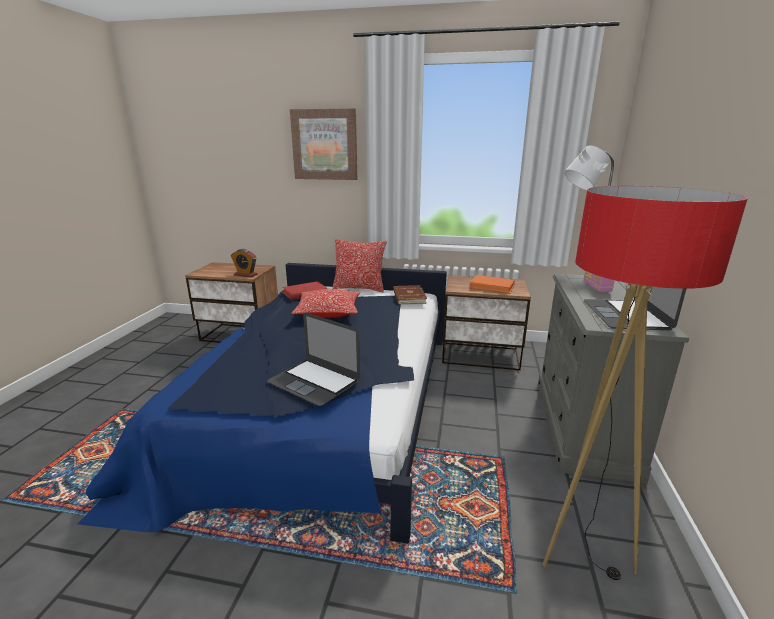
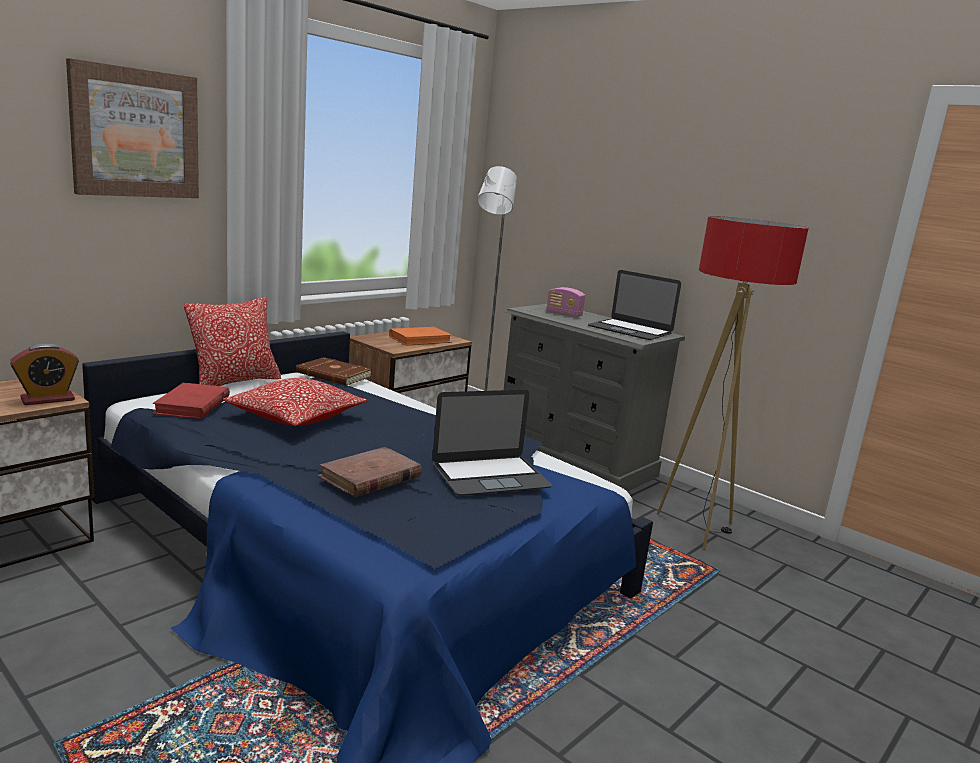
camera: 60 degrees left, 5 degrees down
(264, 352) = (370, 477): none -> brown book

